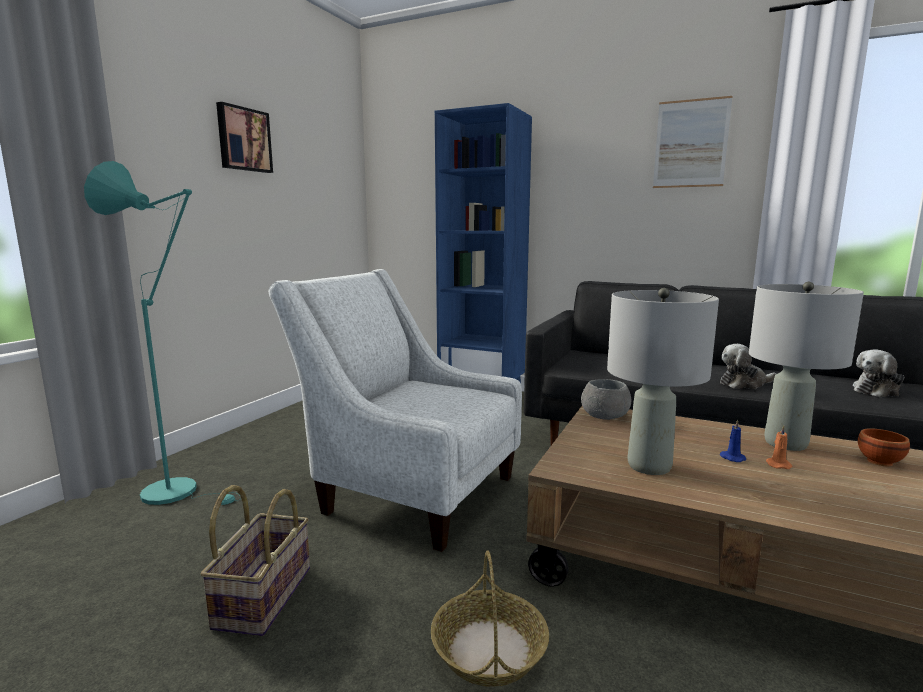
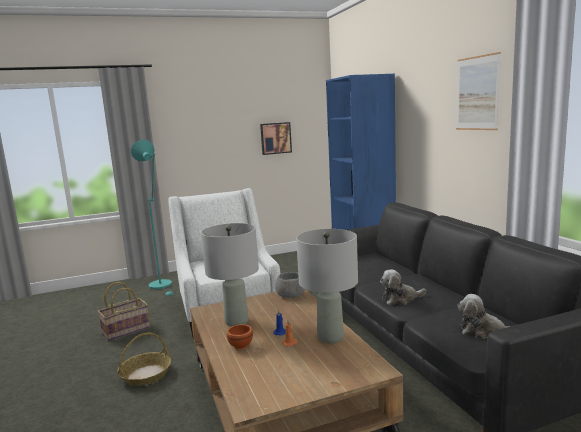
camera: 45 degrees right, 0 degrees up
(243, 139) = (230, 110): picture -> picture (275, 138)
(744, 384) = (400, 299): plush toy -> plush toy turned 45 degrees counterclockwise
(880, 462) = (345, 364): brown bowl -> brown bowl (240, 346)

